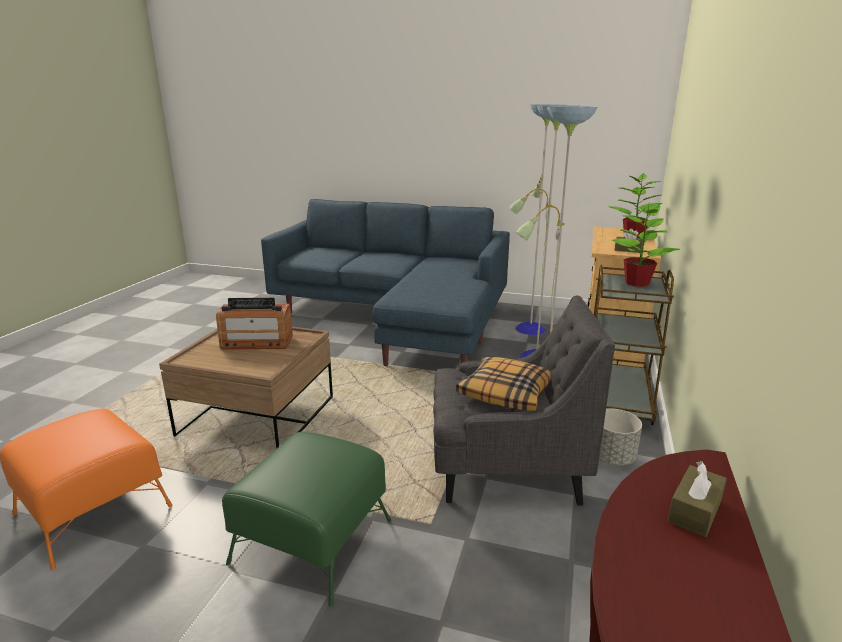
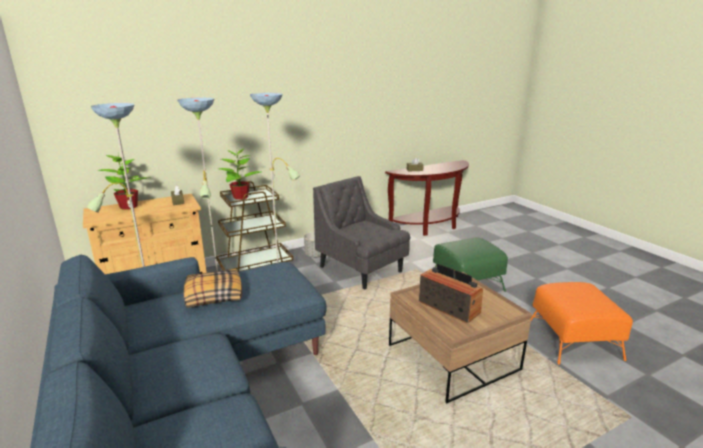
camera: 135 degrees left, 0 degrees up
(506, 393) = (364, 228): pillow -> pillow (213, 295)

